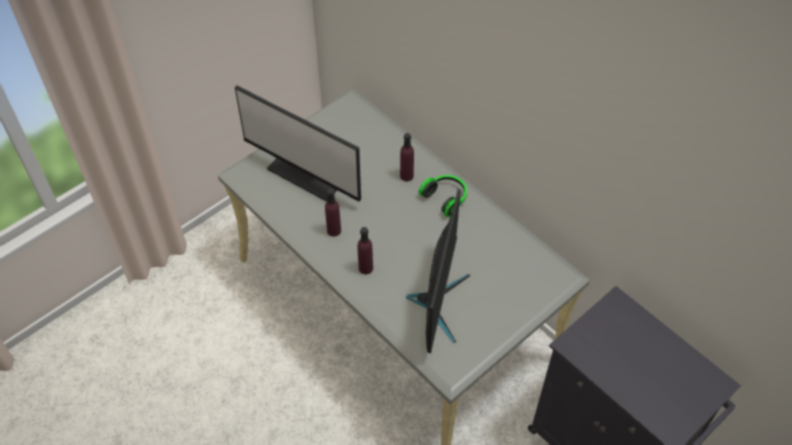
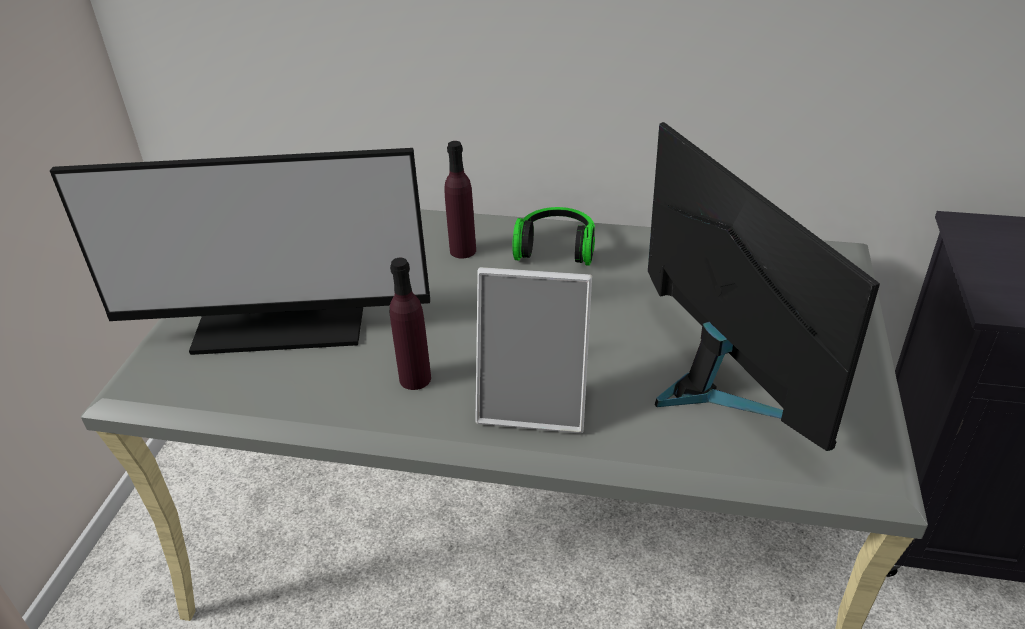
camera: 35 degrees left, 15 degrees down
(365, 268) = (535, 402): purple bottle -> picture frame

